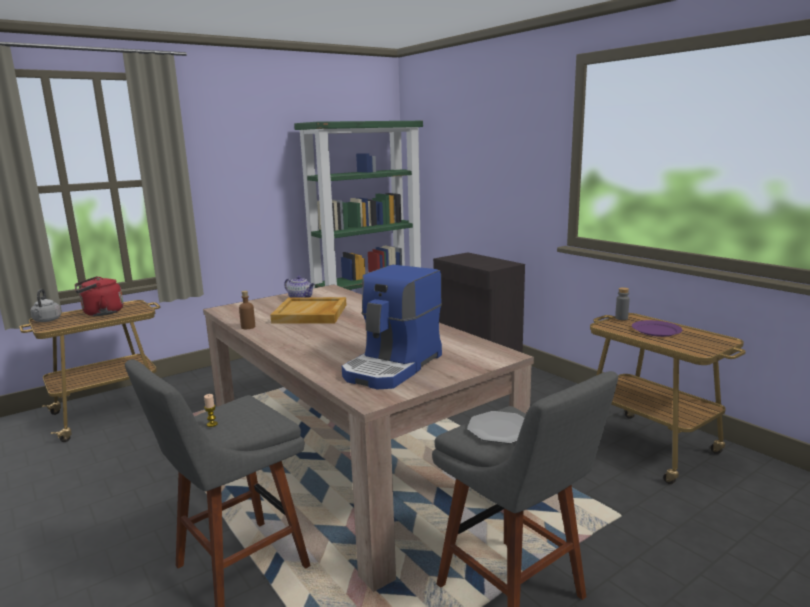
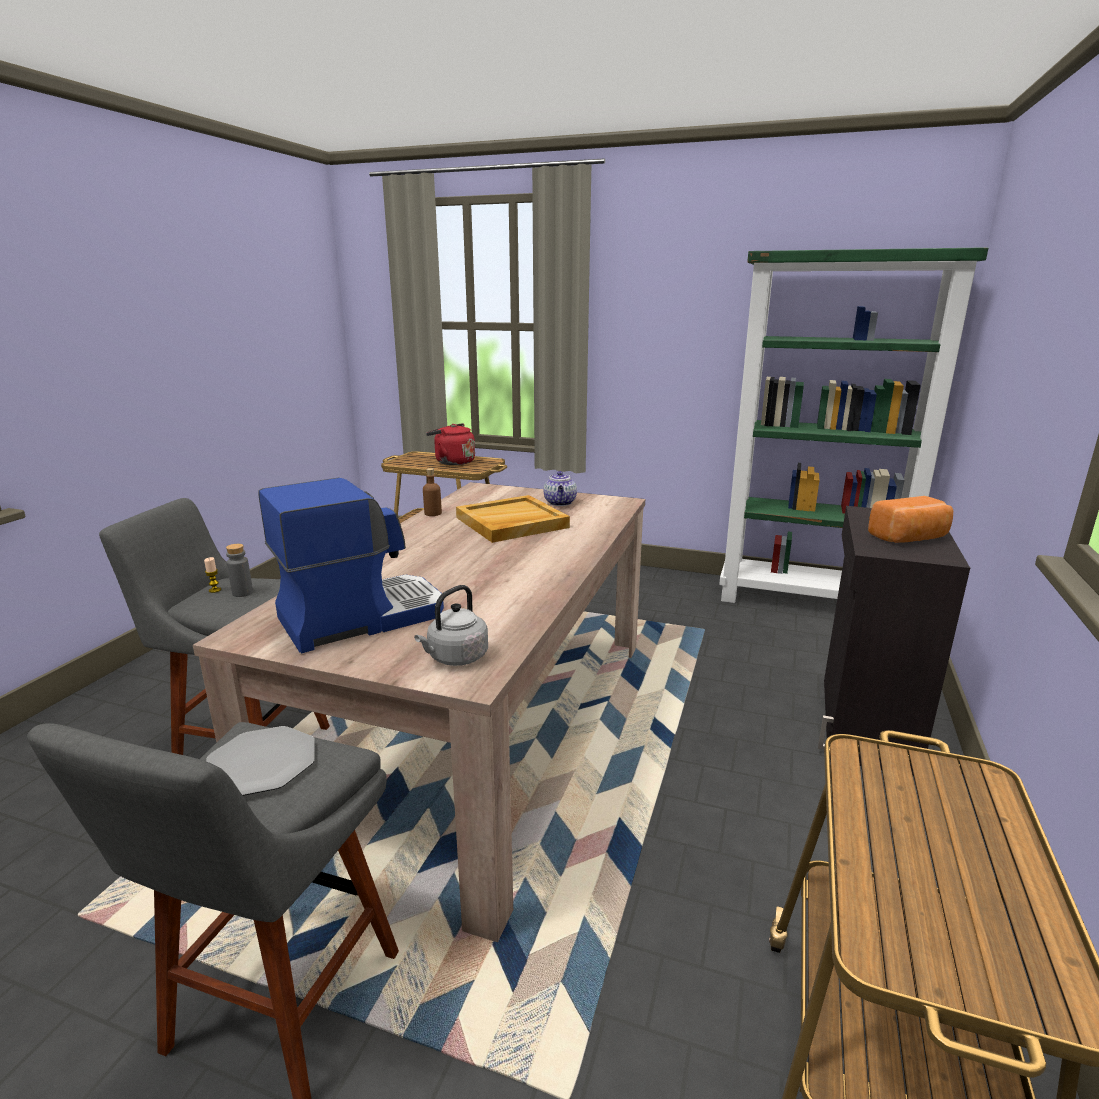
camera: 55 degrees right, 5 degrees up
(47, 320) = (411, 456): grey kettle -> grey kettle (455, 658)
(394, 367) = (361, 616): coffee machine -> coffee machine turned 150 degrees clockwise
(485, 261) = (910, 538): none -> bread
(621, 318) = (943, 765): grey bottle -> grey bottle (242, 593)
(656, 330) = (947, 838): purple plate -> none

